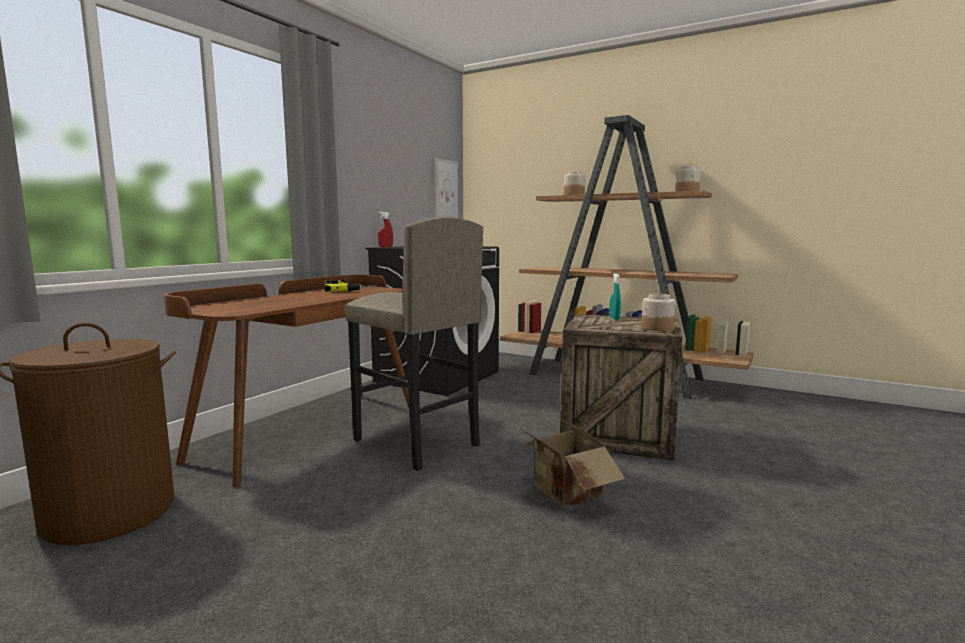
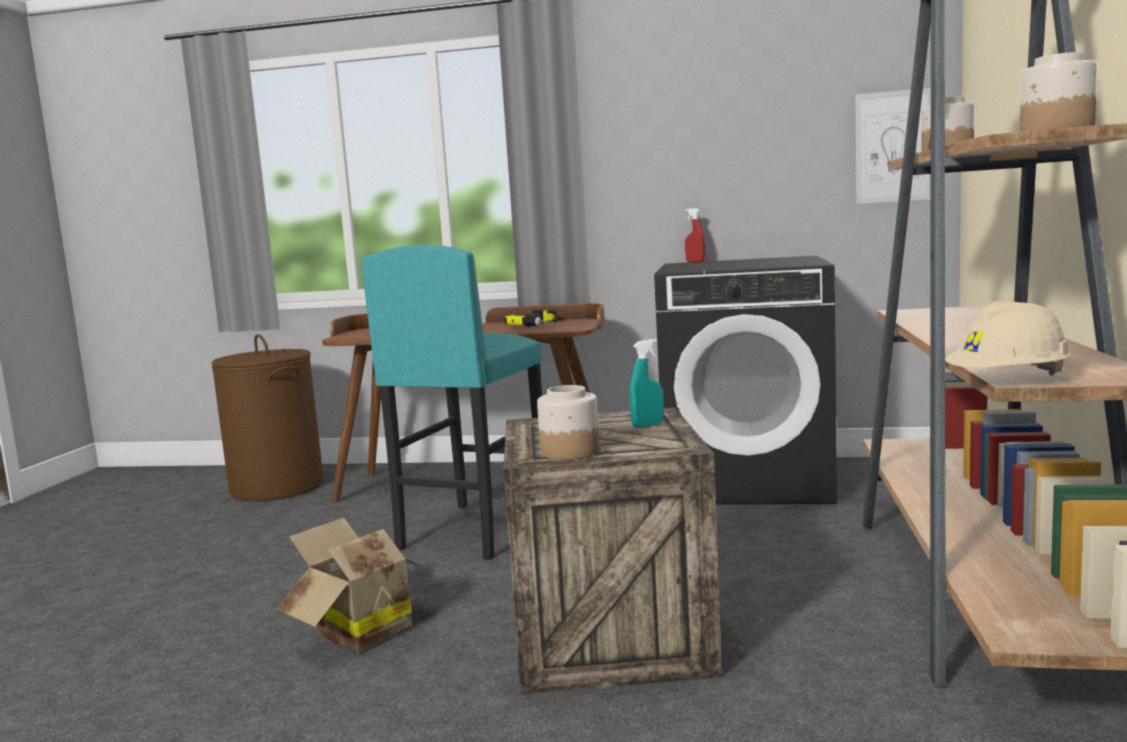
camera: 70 degrees right, 0 degrees up
(415, 443) = (473, 531): grey stool -> turquoise stool
(722, 276) = (1008, 381): none -> beige hard hat

